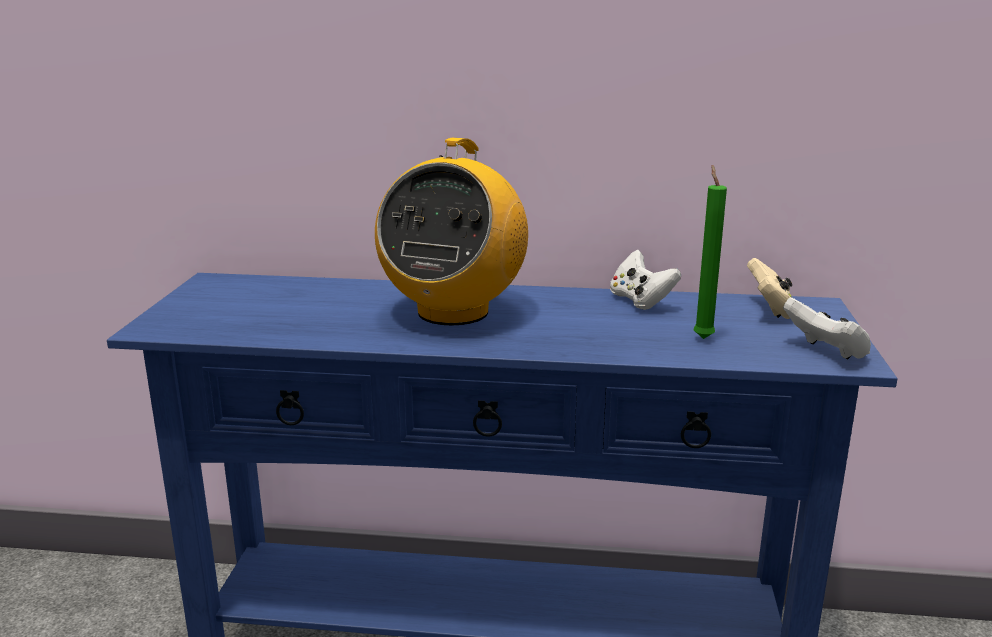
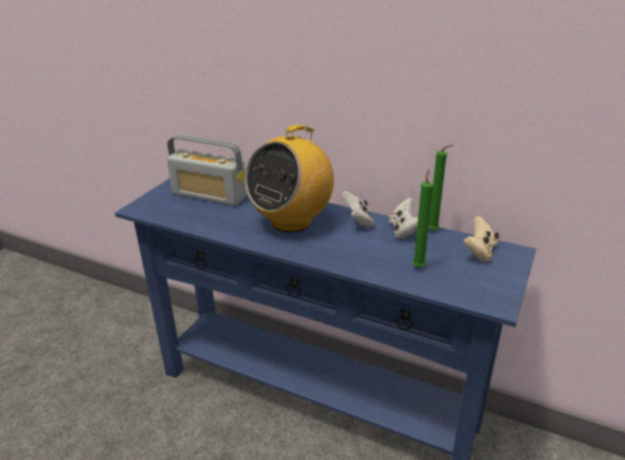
camera: 20 degrees right, 10 degrees up
(278, 297) = (209, 195): none -> radio
(685, 296) = (434, 231): none -> green candle
(826, 352) = (487, 292): white game controller -> white game controller (358, 221)

